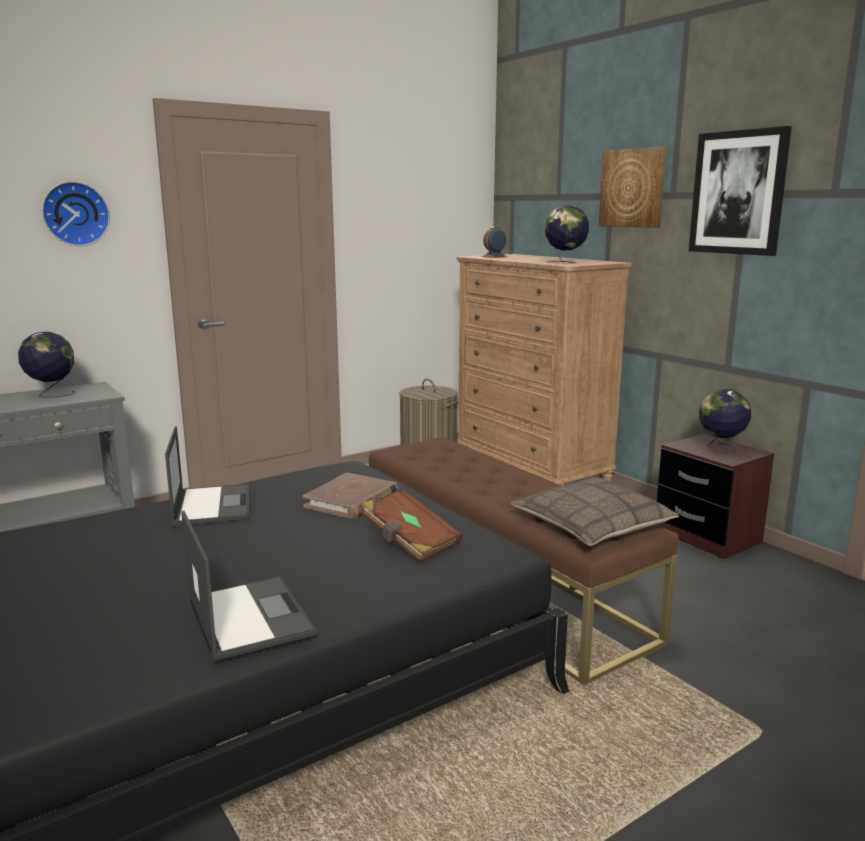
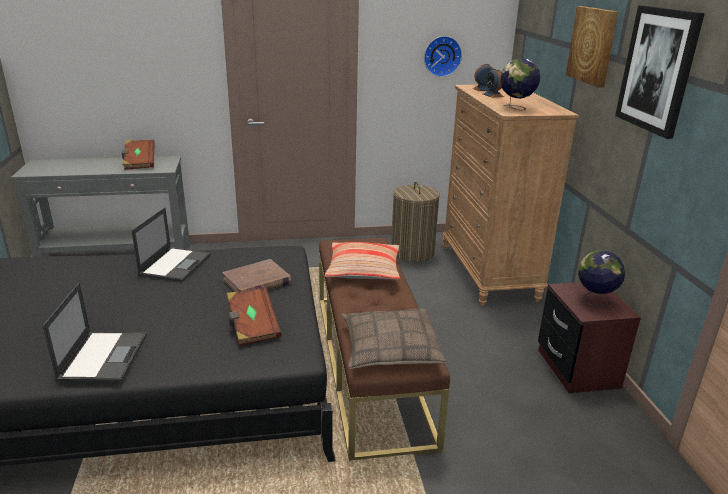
camera: 25 degrees right, 10 degrees up
(51, 394) = (139, 163): globe -> brown book
(75, 214) = (163, 41): wall clock -> wall clock (442, 56)
(462, 467) = (363, 270): none -> pillow
(516, 258) = (492, 95): none -> alarm clock

